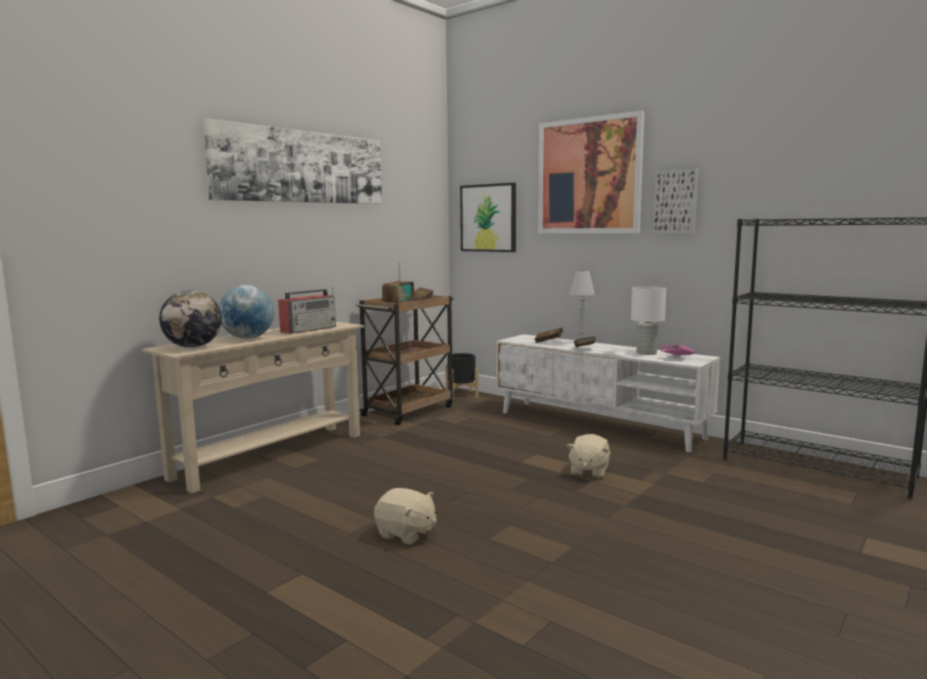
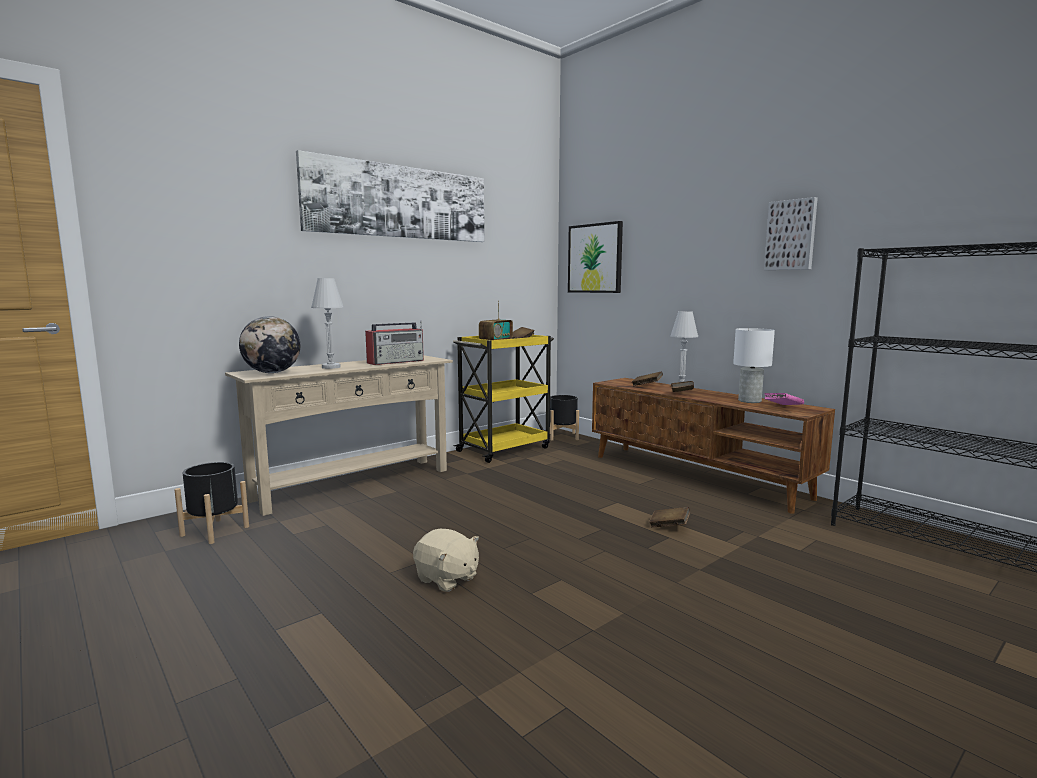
camera: 10 degrees right, 0 degrees up
(148, 512) = (214, 531): none -> black planter
(248, 338) = (331, 367): globe -> white table lamp
(409, 410) = (505, 449): brown cart -> yellow cart
(588, 471) = (669, 526): beige plush toy -> brown book
(589, 176) = (697, 211): picture -> none
(599, 424) = (696, 476): white tv stand -> brown tv stand

